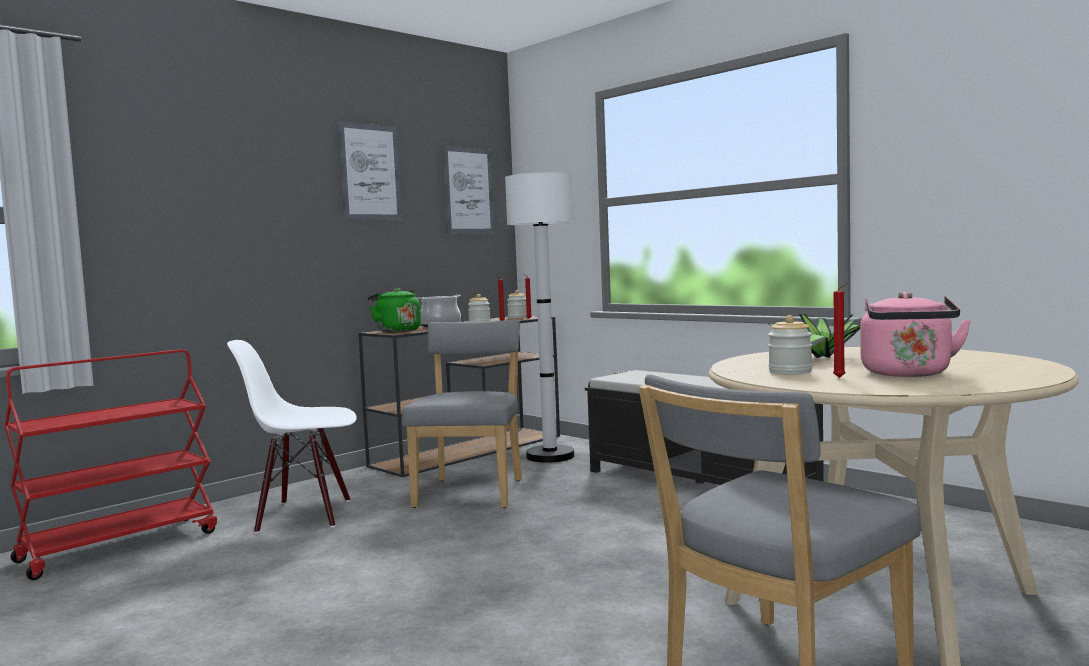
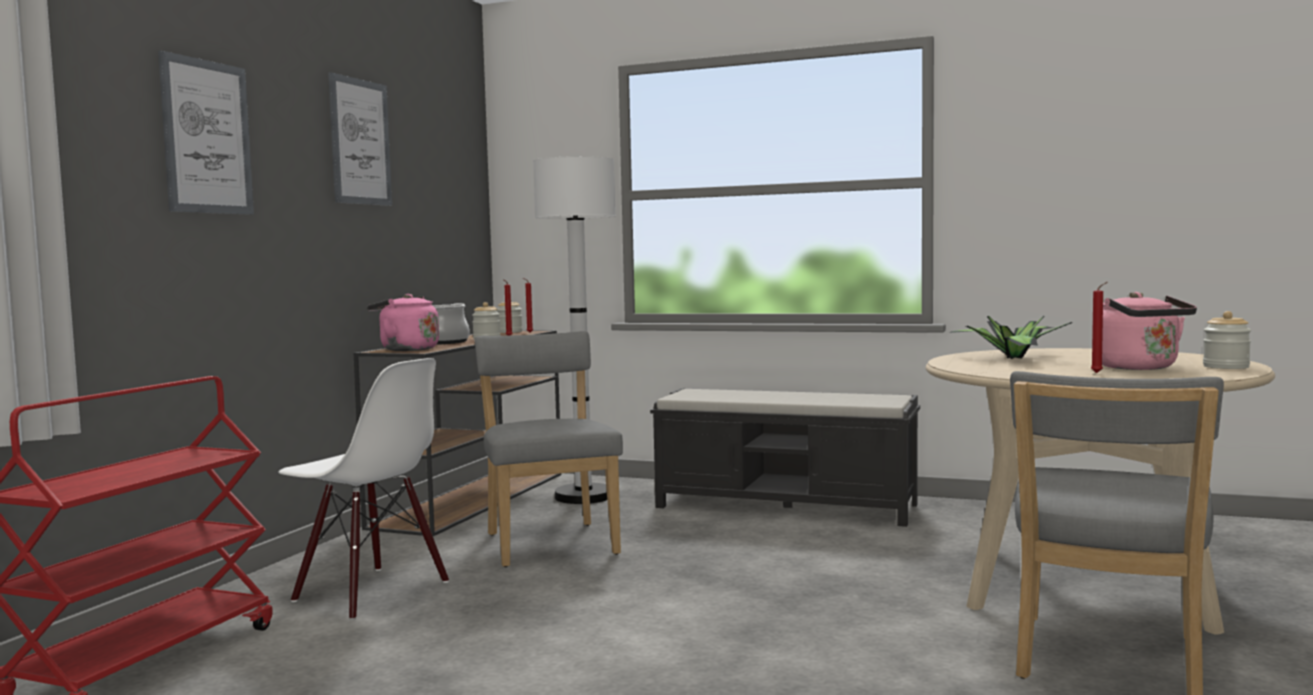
camera: 25 degrees left, 0 degrees up
(305, 515) = (370, 592): white chair -> white chair turned 120 degrees counterclockwise
(396, 331) = (406, 349): green kettle -> pink kettle
(468, 190) = (451, 173): picture -> picture (207, 137)
(790, 372) = (1035, 370): jar -> jar (1226, 367)

